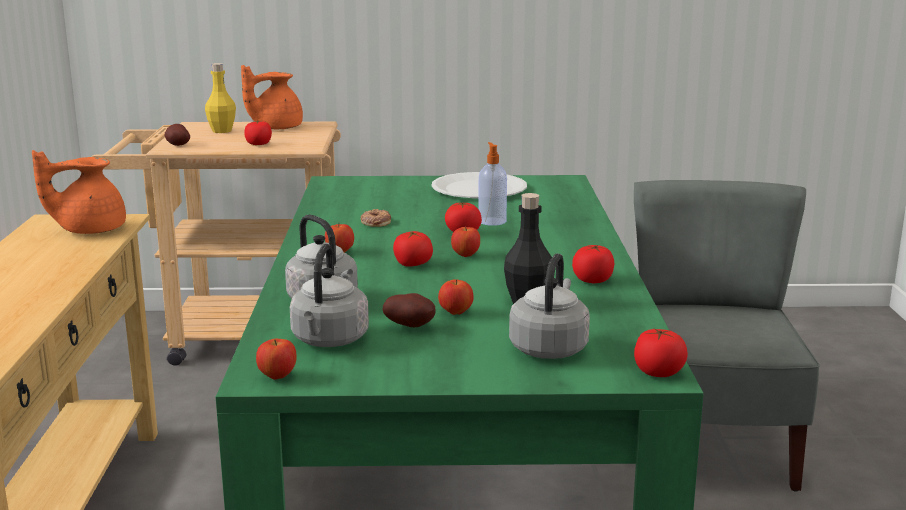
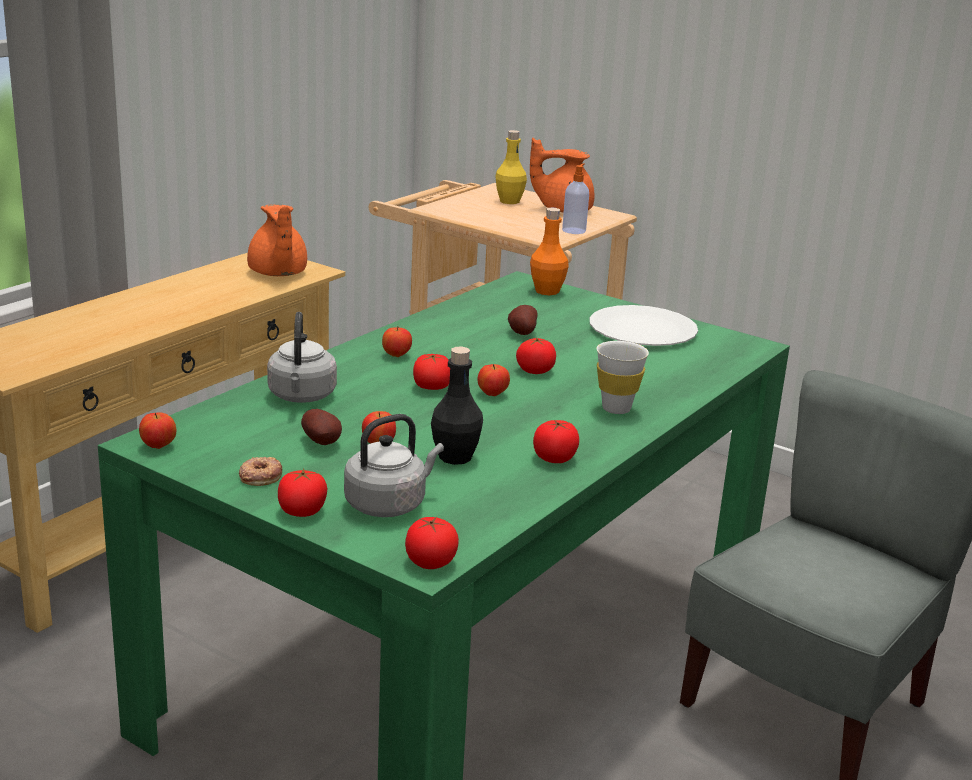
camera: 35 degrees right, 5 degrees up
(89, 230) = (277, 273): orange teapot -> orange teapot turned 120 degrees counterclockwise
(177, 145) = (443, 208): potato -> potato (521, 333)
(259, 144) = (514, 224): tomato -> tomato (302, 511)
(329, 341) = (242, 431): grey kettle -> none
(363, 183) = (547, 291): none -> orange bottle
(375, 222) = (480, 336): donut -> donut (260, 476)
(491, 221) = (585, 367): soap dispenser -> soap dispenser (574, 230)
(564, 239) = (616, 408): none -> white cup

